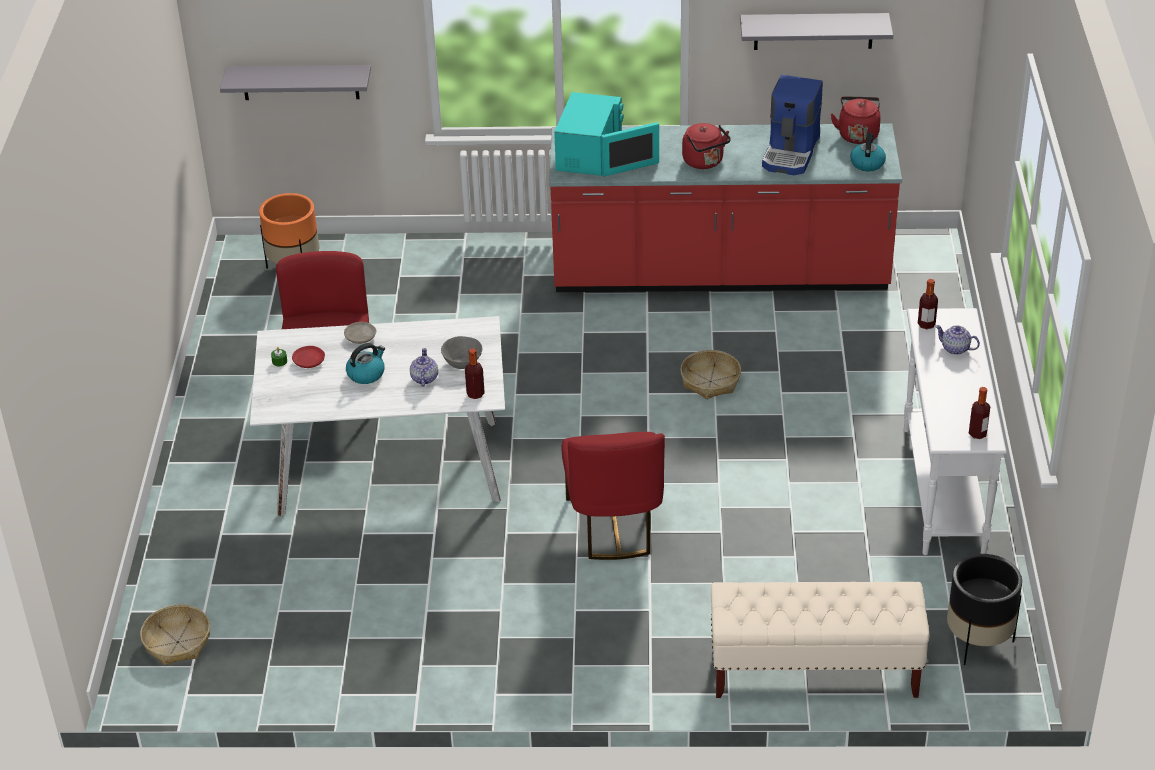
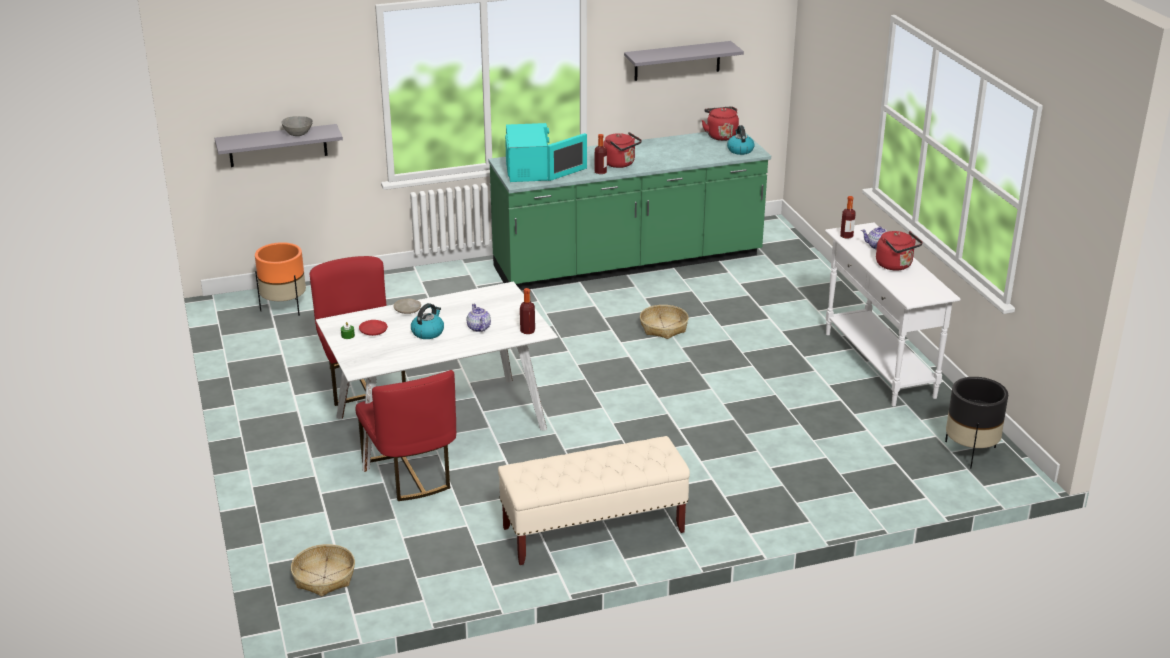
camera: 20 degrees left, 10 degrees down
(462, 362) = (503, 313): grey bowl -> grey bowl (298, 134)
(614, 525) = (648, 429): red chair -> red chair (411, 473)
(720, 274) = (628, 263): red counter -> green counter
(791, 153) = (681, 151): coffee machine -> none
(814, 671) = (864, 494): beige bench -> beige bench (593, 530)
(957, 384) = (895, 265): none -> red kettle
(977, 434) = (932, 291): bottle -> bottle (600, 172)

